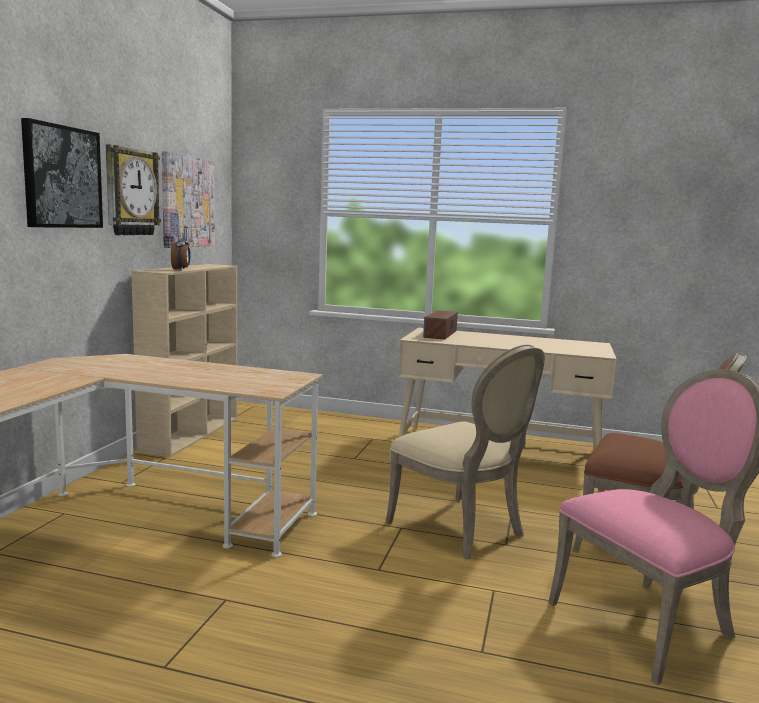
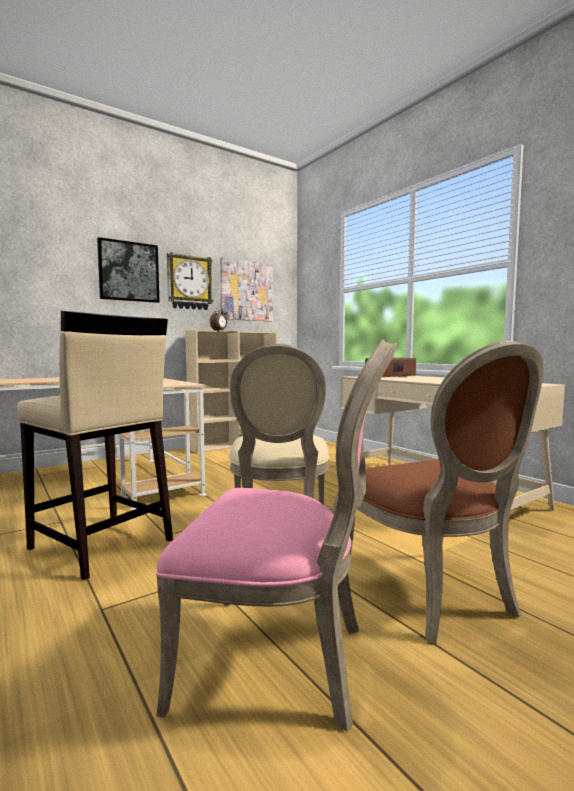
camera: 40 degrees right, 5 degrees down
(341, 604) = (101, 545): none -> beige stool

